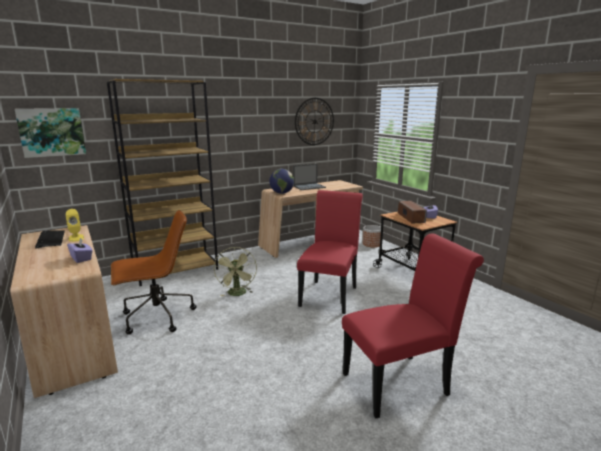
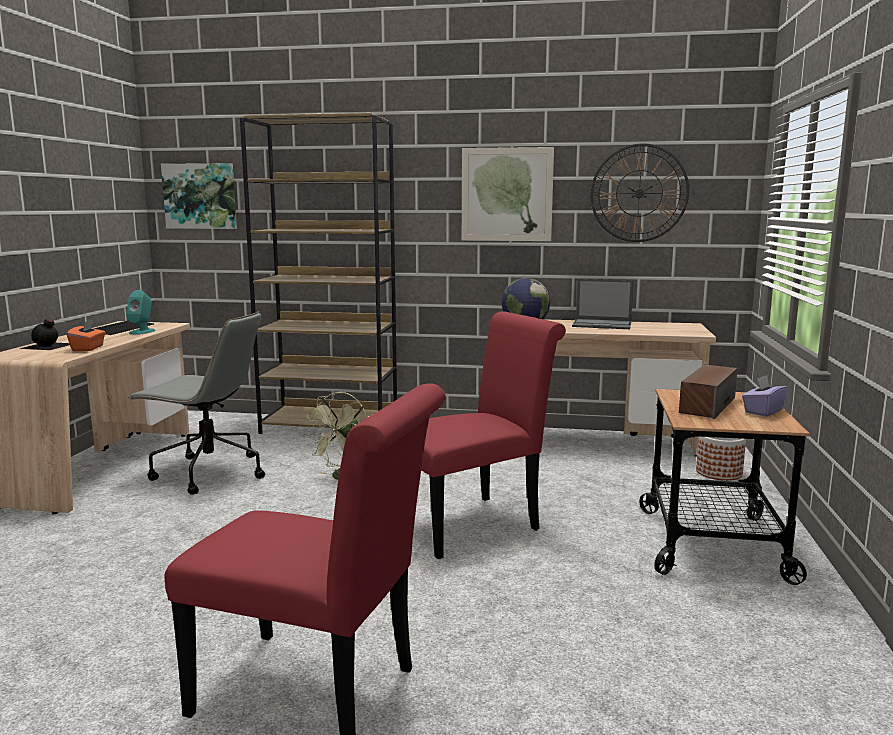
camera: 40 degrees right, 5 degrees down
(39, 264) = (47, 346): none -> black bottle
(76, 238) = (142, 331): yellow speaker -> turquoise speaker
(81, 258) = (88, 348): purple tissue box -> orange tissue box
(156, 317) = (208, 473): brown office chair -> grey office chair
(256, 124) = (506, 194): none -> picture

